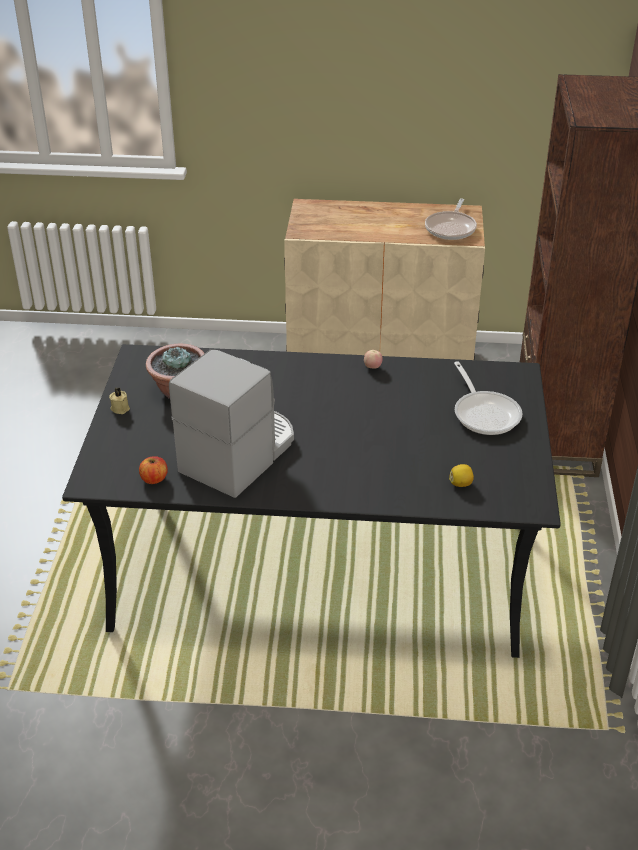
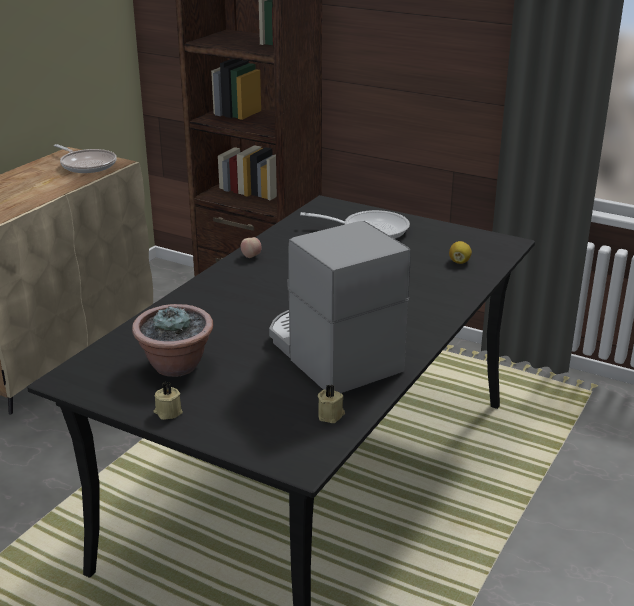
camera: 65 degrees left, 10 degrees down
(154, 479) = (331, 415): apple -> beige candle

